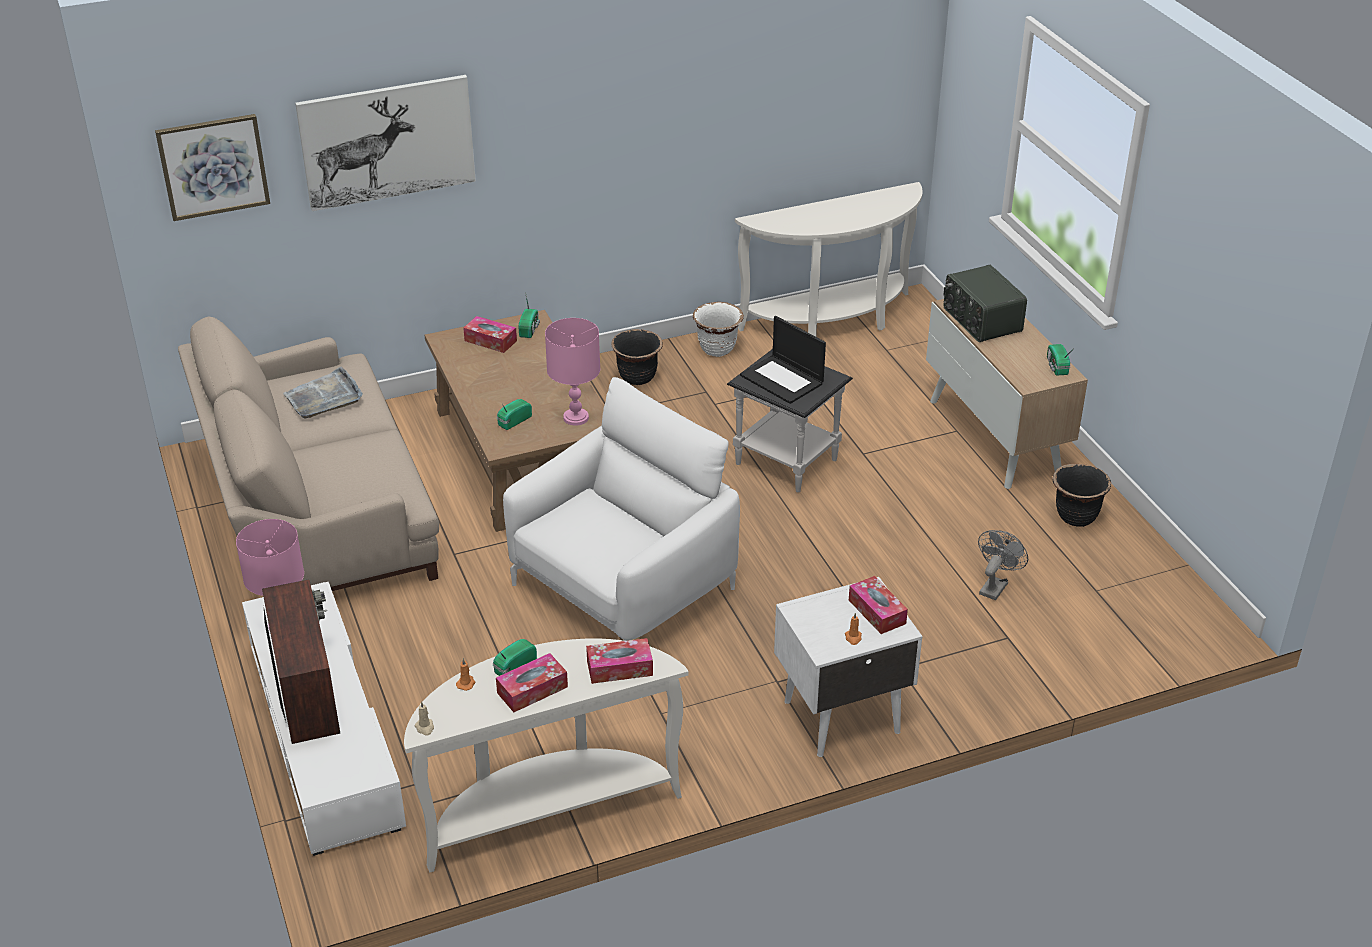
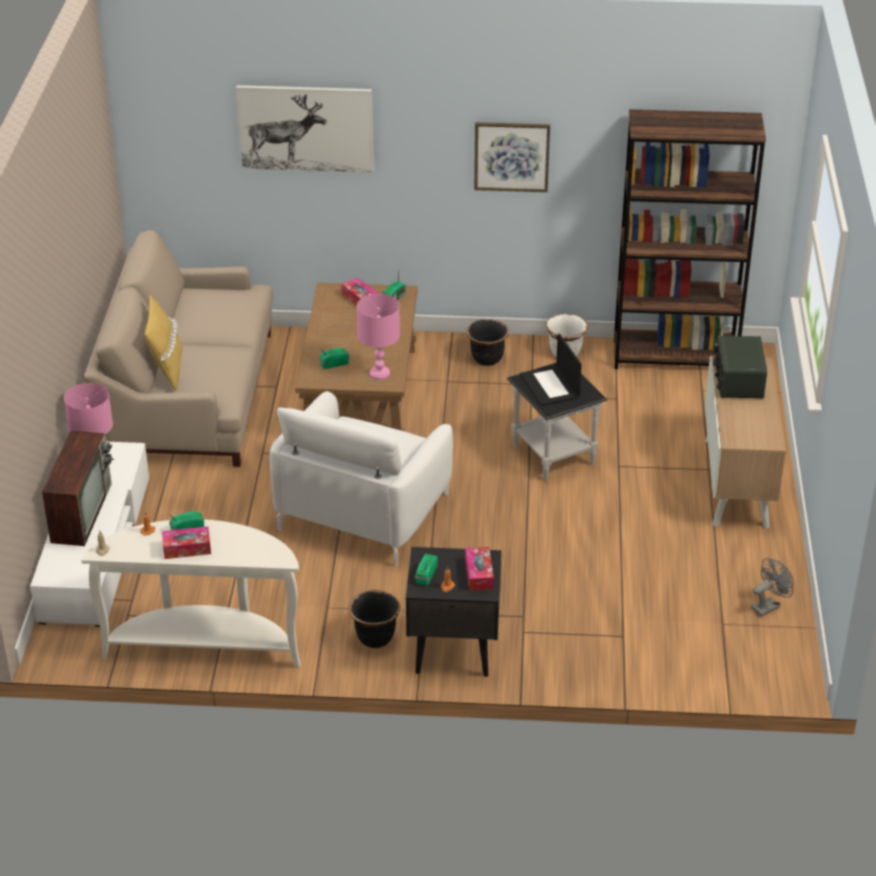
camera: 25 degrees right, 0 degrees up
(213, 166) = (172, 120): picture -> picture (511, 156)
(311, 483) = (166, 370): none -> yellow pillow
(324, 397) = (216, 311): grey tray -> none
(619, 668) = (254, 552): tissue box -> none
(623, 587) = (363, 511): white armchair -> white armchair turned 135 degrees clockwise
(833, 323) = (675, 356): white console table -> brown bookcase
(839, 716) = (452, 650): white nightstand -> black nightstand
(995, 586) = (644, 595): grey fan -> grey fan (768, 606)
(1056, 367) = (768, 434): radio -> radio (425, 575)
(1075, 517) = (752, 563): black planter -> black planter (375, 638)

